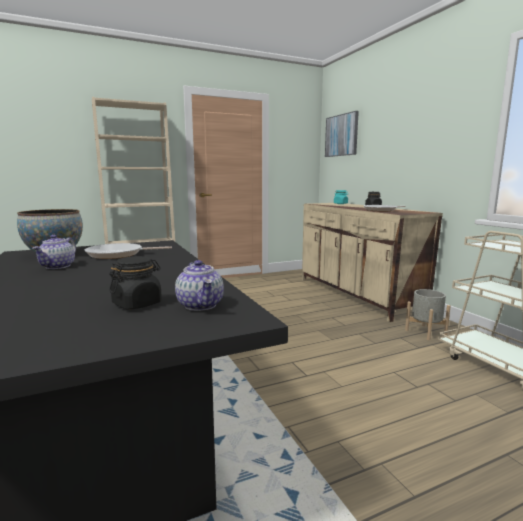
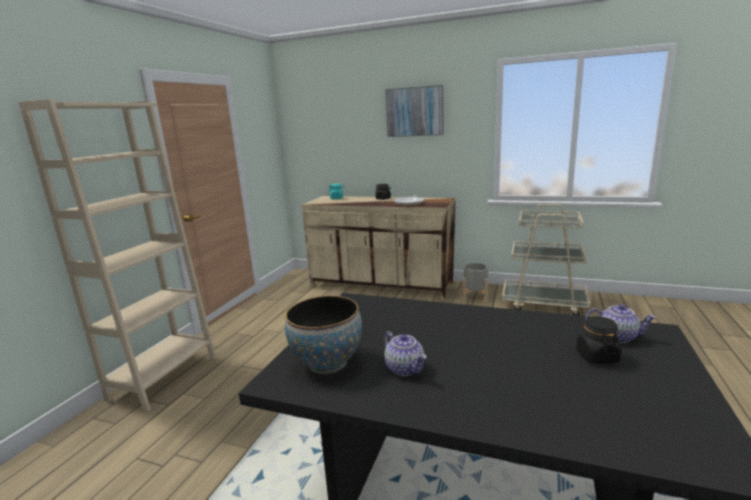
camera: 45 degrees left, 5 degrees up
(118, 254) = (385, 330): frying pan -> none
(341, 135) = (314, 124): picture -> picture (414, 112)

